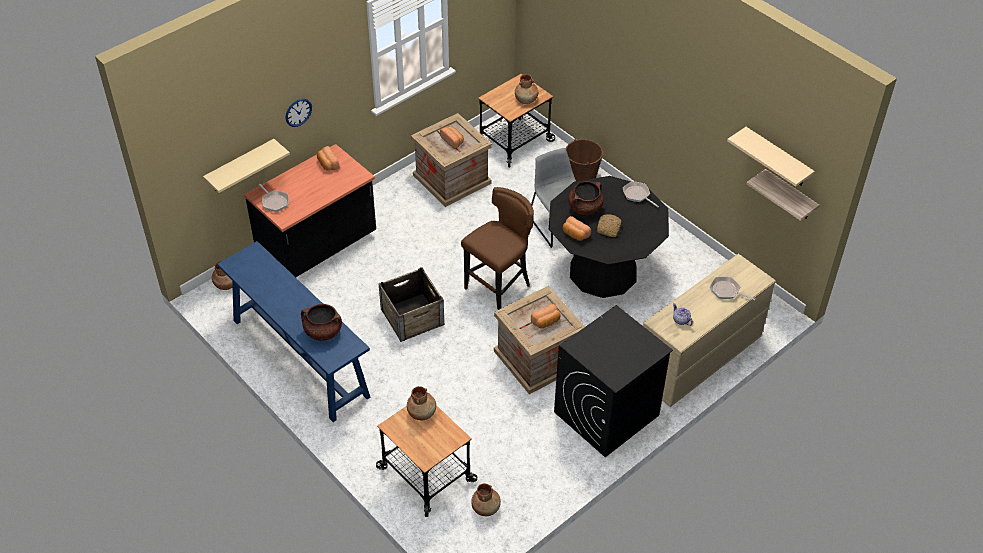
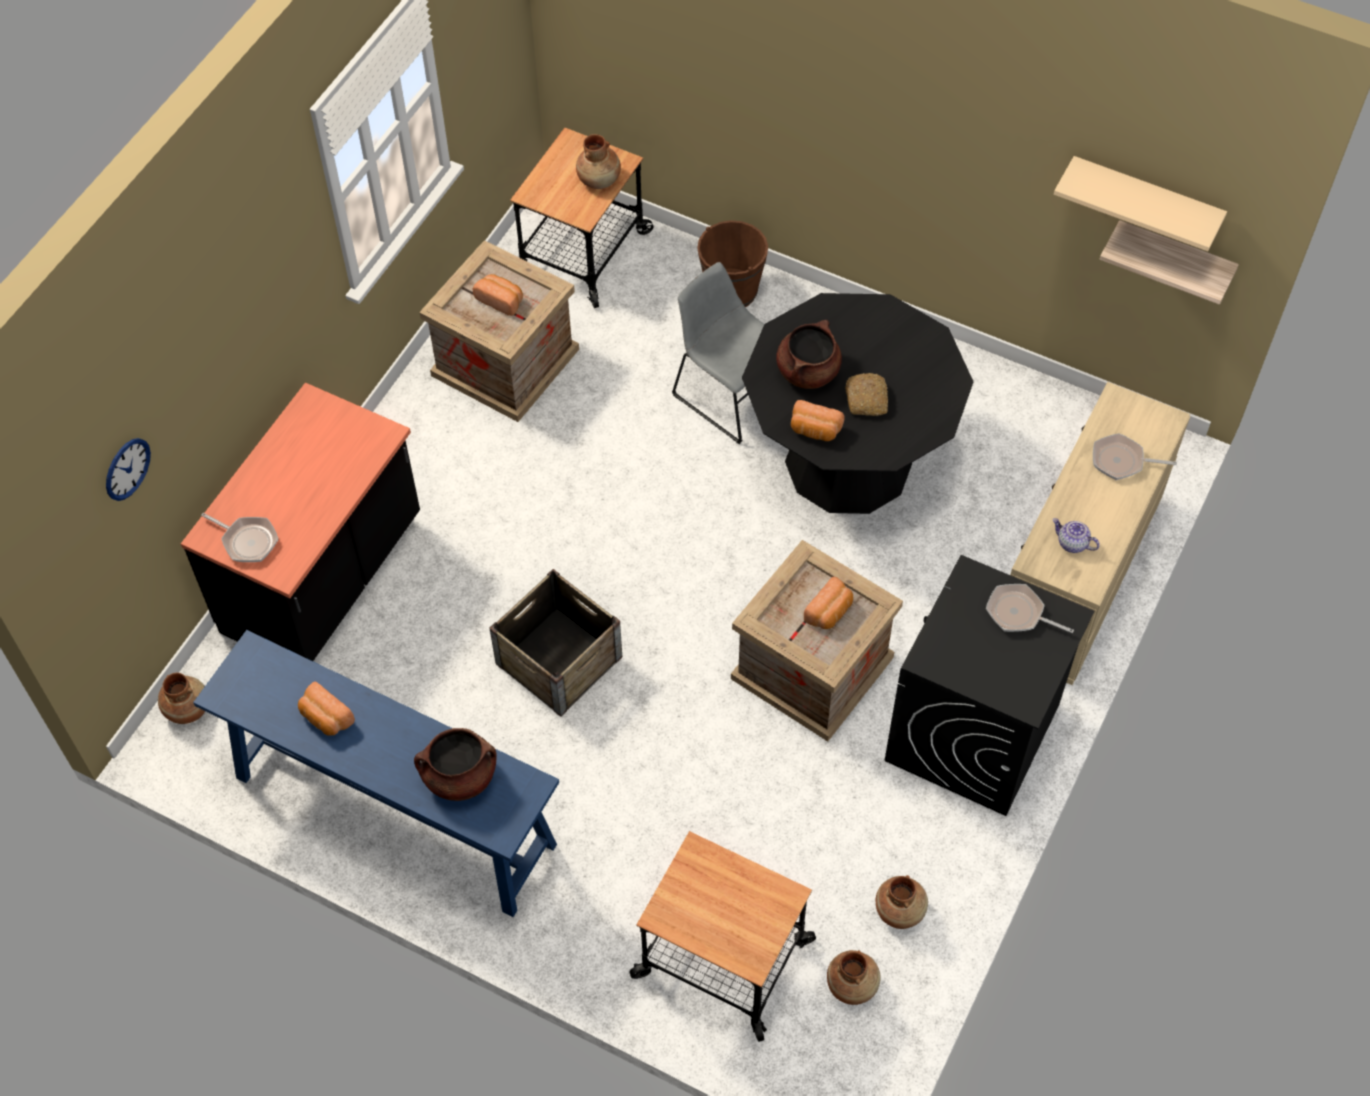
camera: 20 degrees left, 10 degrees up
(240, 166) = (164, 498): beige shelf -> none
(298, 112) = (237, 358): wall clock -> wall clock (127, 469)
(327, 164) = (310, 430): bread -> bread (325, 718)
(422, 413) = (703, 870): brown vase -> brown vase (900, 910)
(499, 289) = (686, 554): brown stool -> none
(637, 195) = (885, 317): frying pan -> frying pan (1018, 613)

